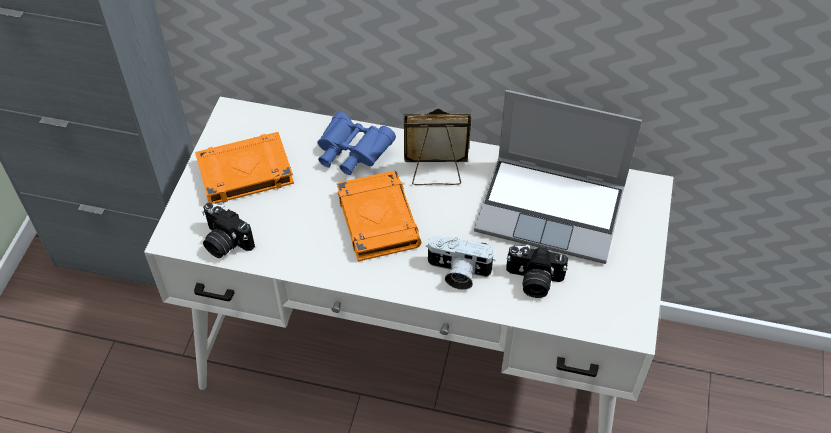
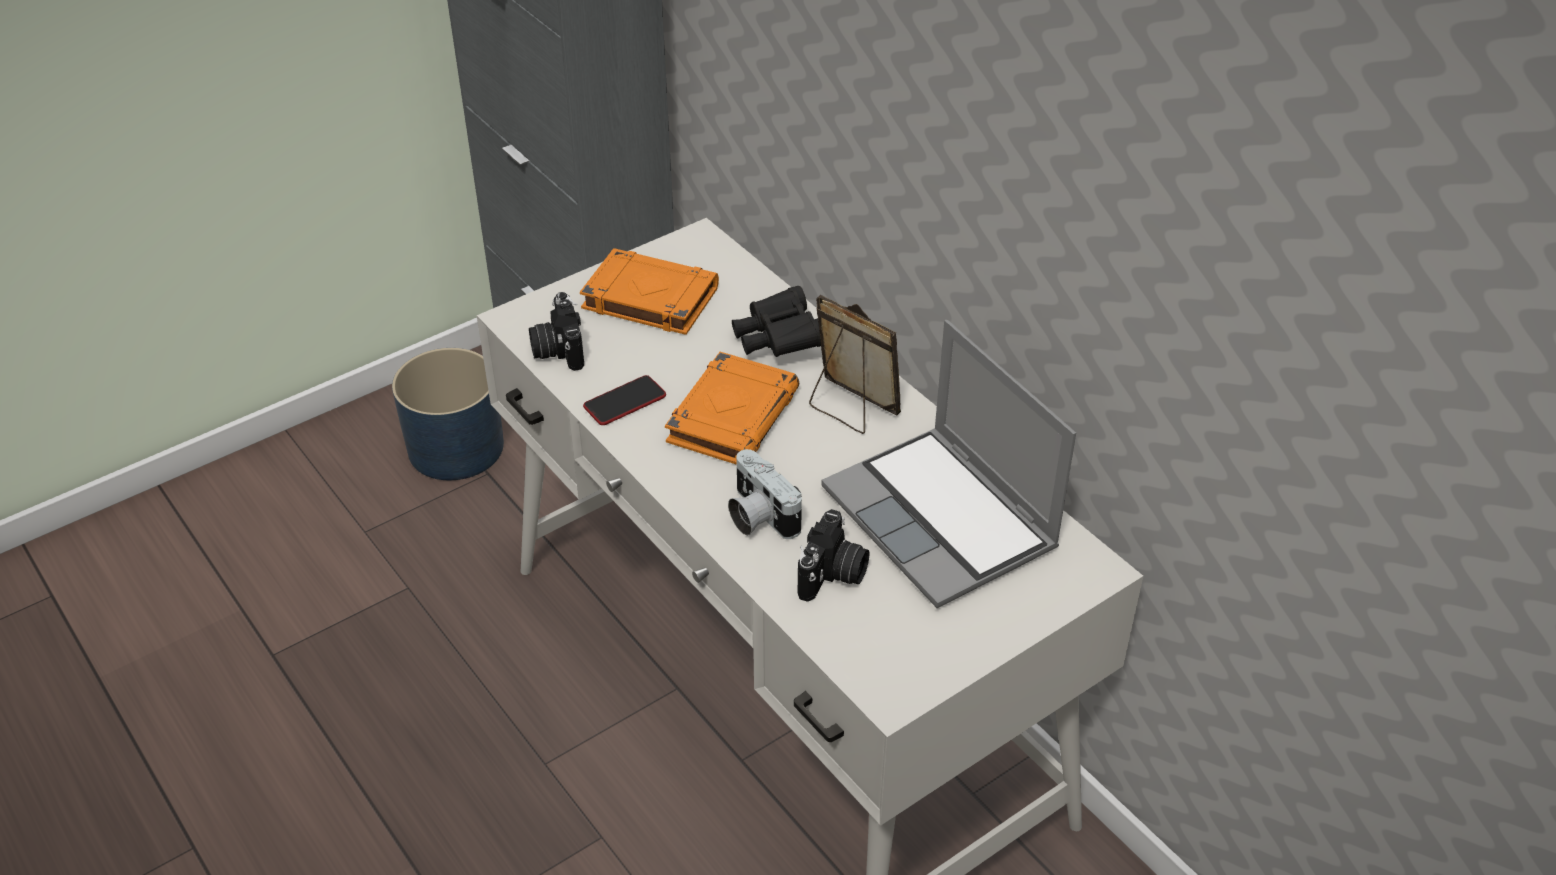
camera: 40 degrees right, 10 degrees down
(76, 337) = (456, 447): none -> blue planter
(305, 251) = (625, 401): none -> phone
(352, 154) = (779, 341): blue binoculars -> black binoculars
(533, 281) = (833, 575): camera -> camera turned 120 degrees counterclockwise

